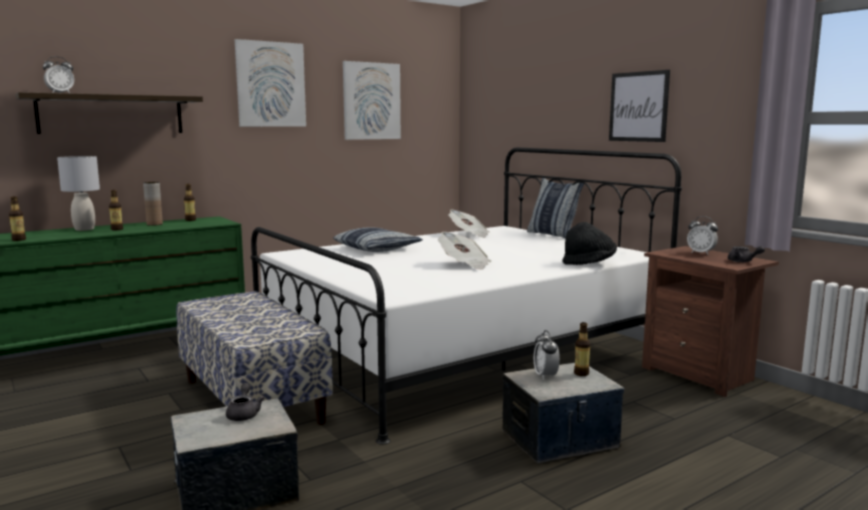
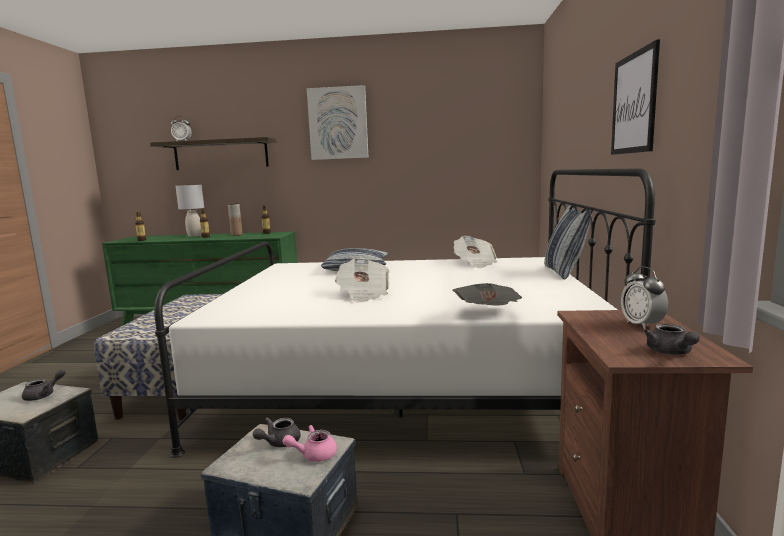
camera: 40 degrees right, 0 degrees up
(371, 101) = (435, 131): picture -> none
(545, 376) = (279, 443): alarm clock -> grey teapot
(581, 373) = (313, 455): bottle -> pink teapot
(589, 263) = (487, 313): black hat -> newspaper

